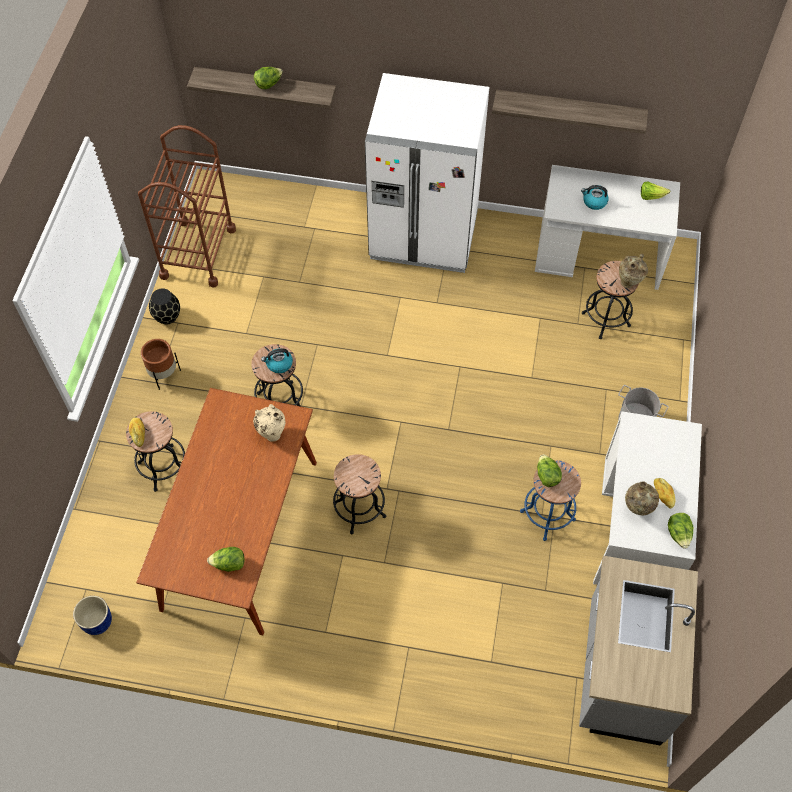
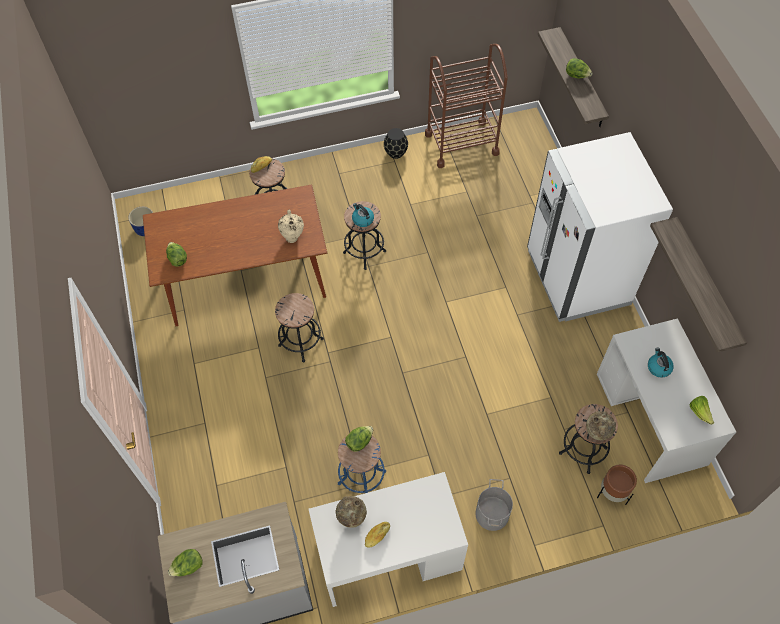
camera: 65 degrees right, 0 degrees up
(164, 374) = (347, 174): brown planter -> brown planter (612, 493)
(678, 534) = (344, 562): lettuce -> lettuce (188, 566)

